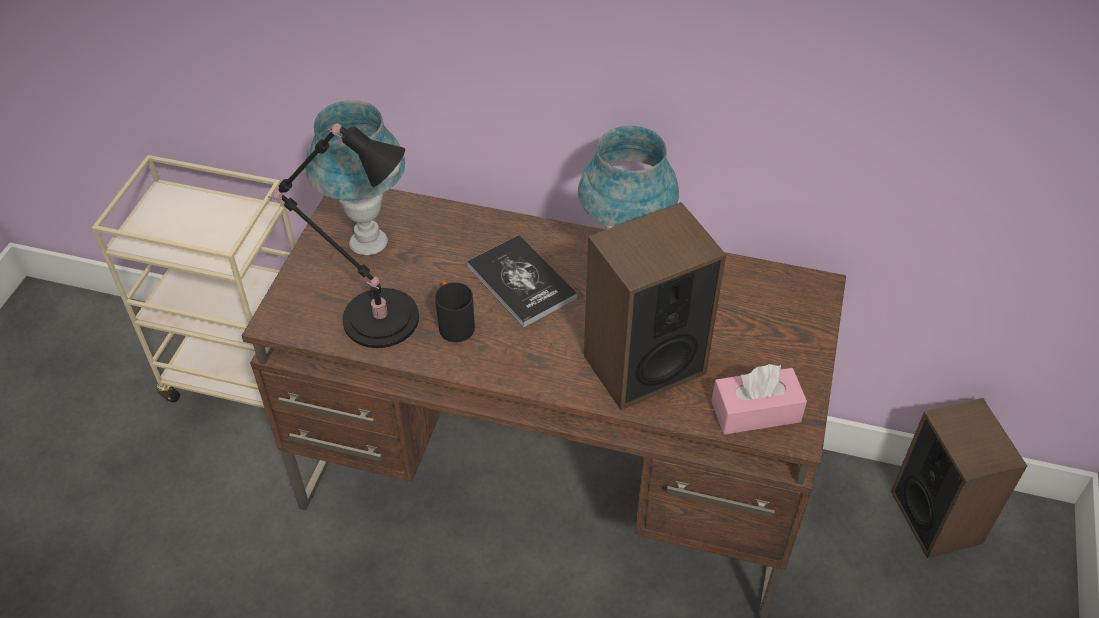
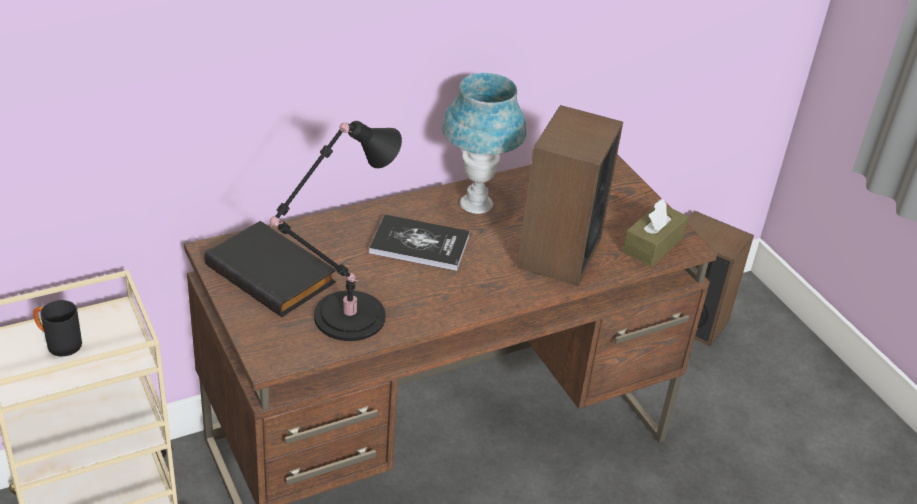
camera: 45 degrees left, 10 degrees down
(368, 242) = (273, 273): blue table lamp -> black book
(453, 324) = (406, 293): black mug -> black mug (58, 343)
(755, 411) = (652, 245): pink tissue box -> brown tissue box

